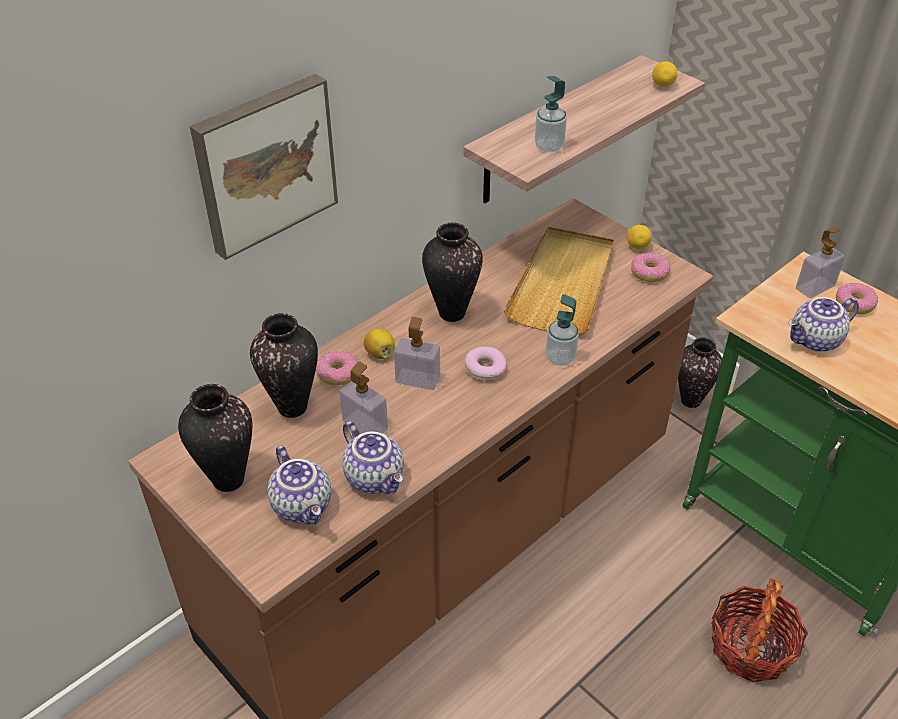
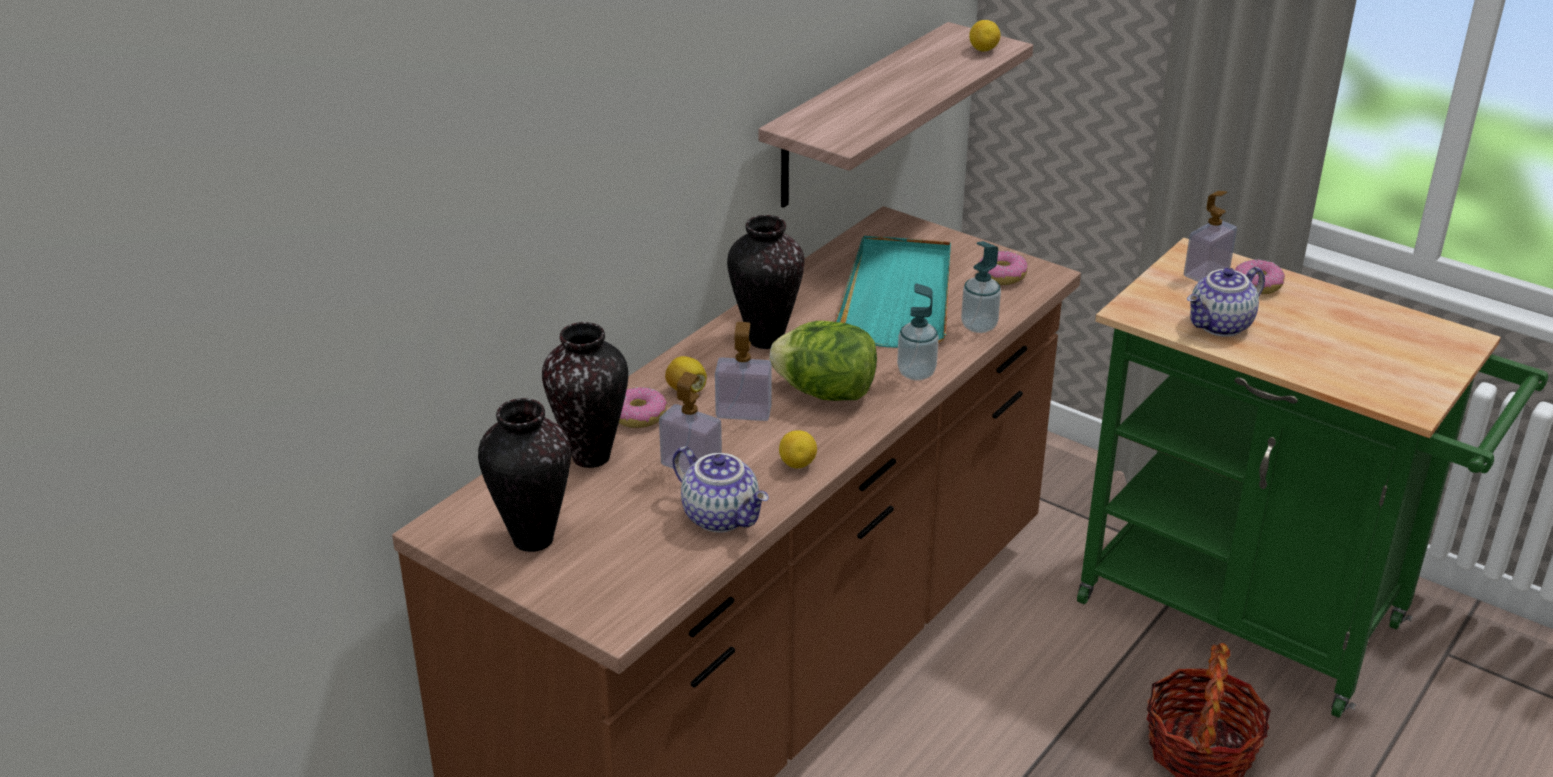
camera: 10 degrees left, 10 degrees down
(264, 164) = (550, 135): picture -> none
(303, 505) = (639, 554): teapot -> none
(485, 369) = (826, 393): donut -> lettuce
(549, 146) = (864, 120): soap dispenser -> soap dispenser (979, 326)
(563, 284) = (898, 297): beige tray -> turquoise tray
(637, 246) = (979, 250): lemon -> lemon (797, 464)
(691, 400) = (1060, 479): vase -> none

